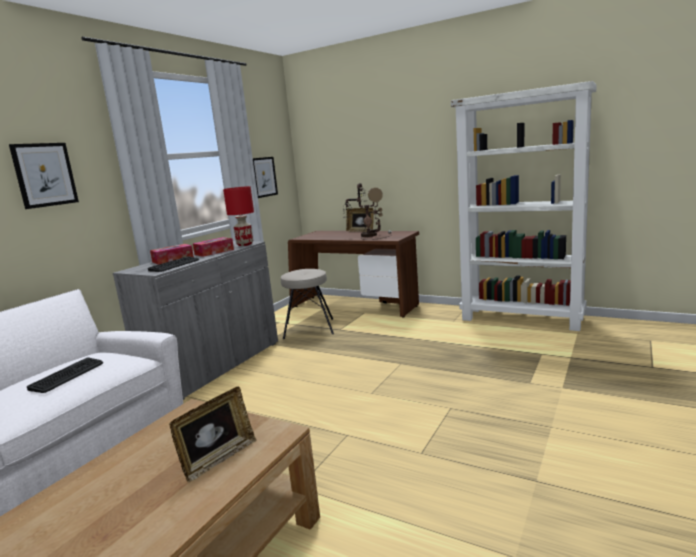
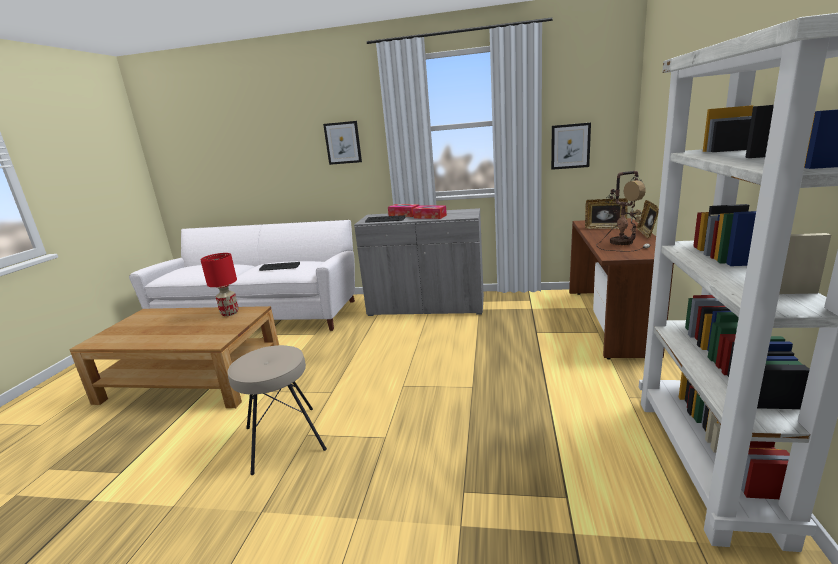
camera: 70 degrees right, 5 degrees up
(218, 459) = (195, 334): picture frame -> picture frame (605, 228)
(245, 244) = (462, 216): red table lamp -> red table lamp (229, 313)
(309, 328) = (526, 317): beige stool -> beige stool (283, 439)

